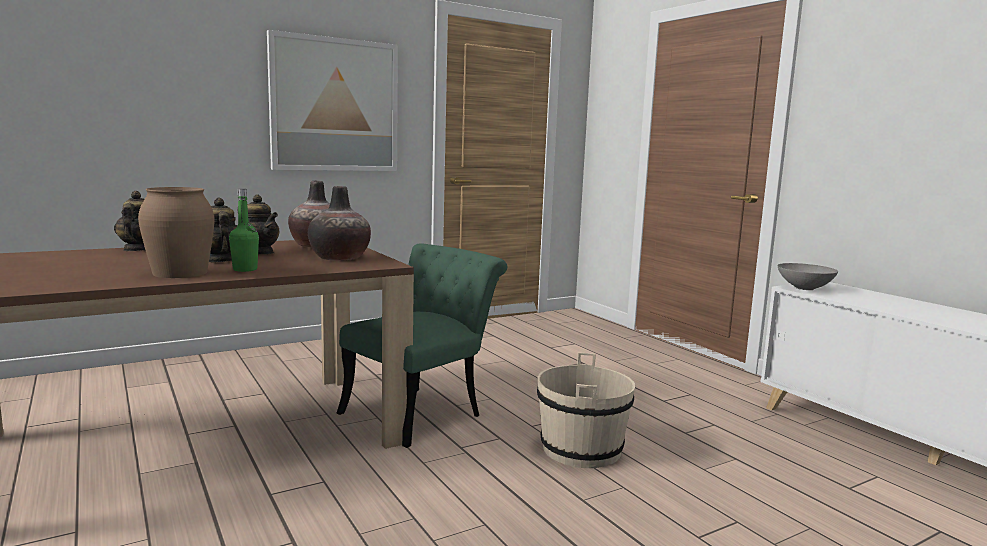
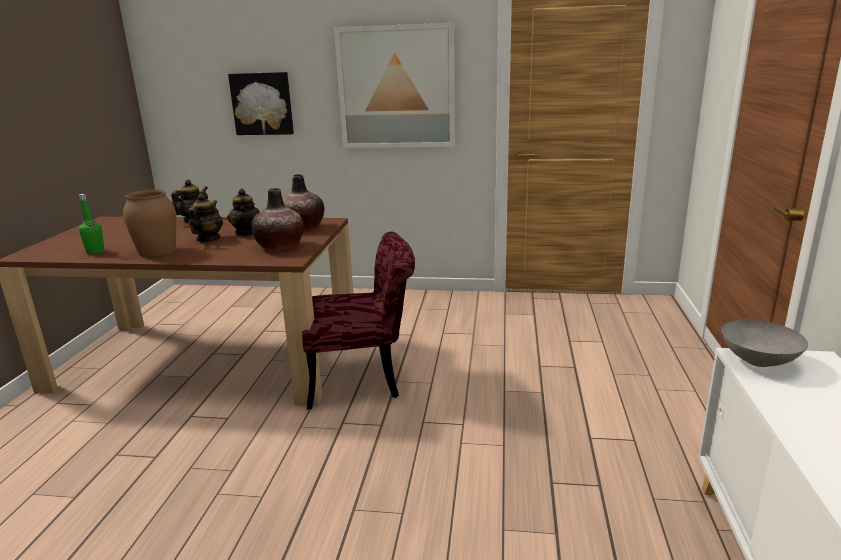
camera: 40 degrees right, 10 degrees up
(160, 111) = (262, 103): none -> picture
(245, 269) = (195, 253): green bottle -> green bottle (95, 251)
(422, 411) = (364, 379): green chair -> red chair
(581, 449) = (426, 461): beige bucket -> none

